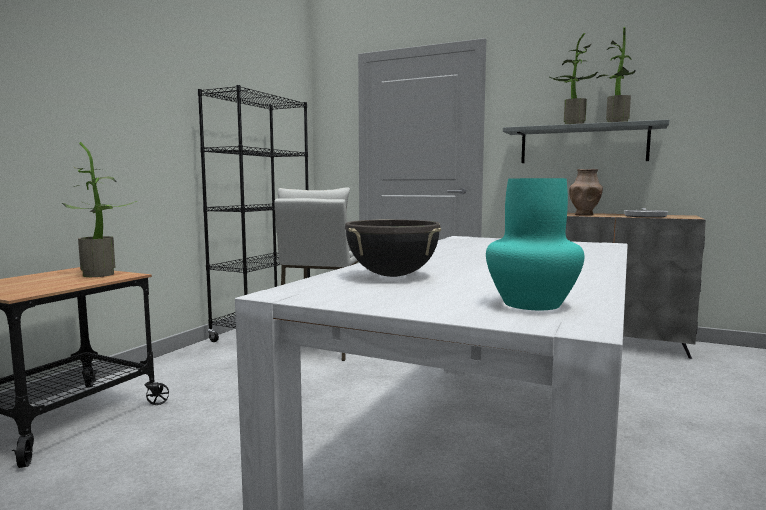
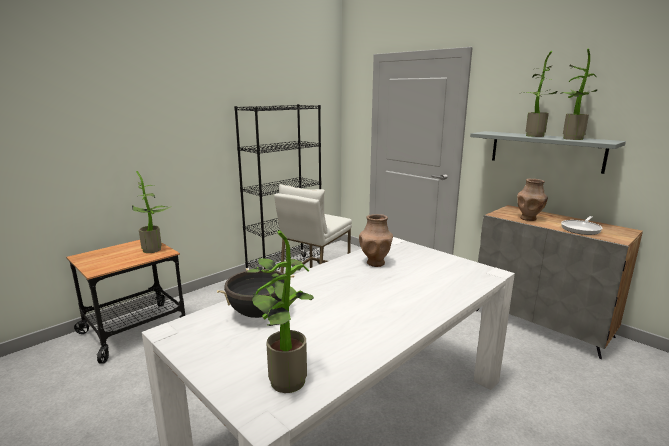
camera: 20 degrees right, 10 degrees up
(469, 246) = (375, 263): none -> brown vase
(530, 303) = (283, 378): turquoise vase -> potted plant

